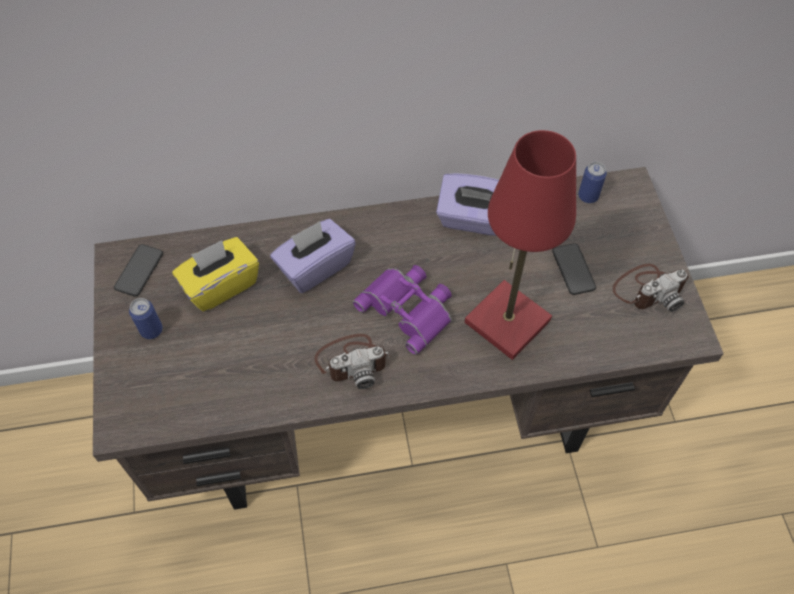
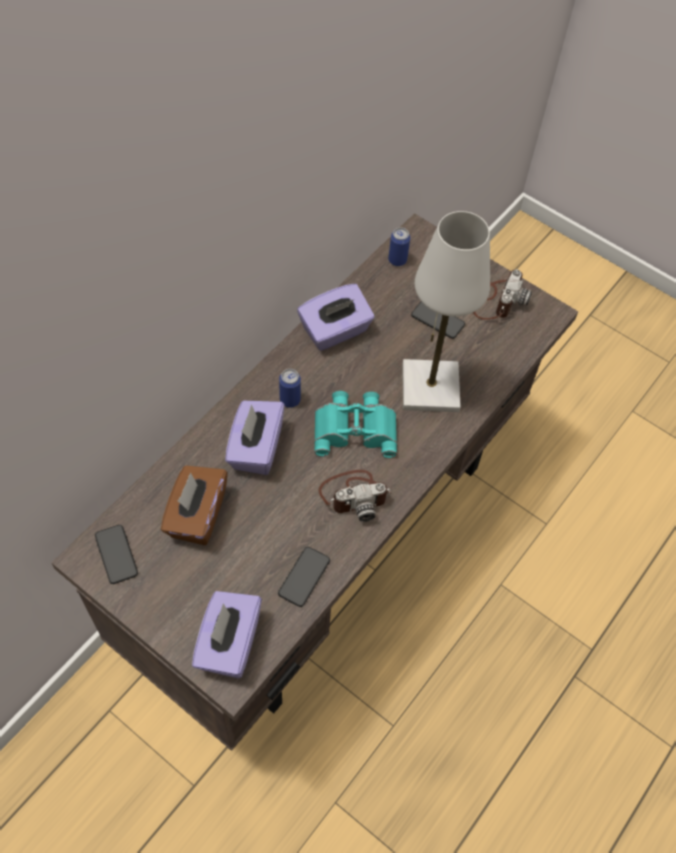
camera: 45 degrees left, 0 degrees up
(144, 398) = (228, 643): none -> purple tissue box
(151, 330) = (178, 591): can -> can (290, 400)
(220, 285) = (196, 515): yellow tissue box -> brown tissue box
(248, 394) = (304, 577): none -> phone
(353, 361) = (354, 495): camera -> camera turned 45 degrees clockwise
(409, 308) = (355, 428): purple binoculars -> turquoise binoculars
(507, 321) = (430, 388): red table lamp -> white table lamp

